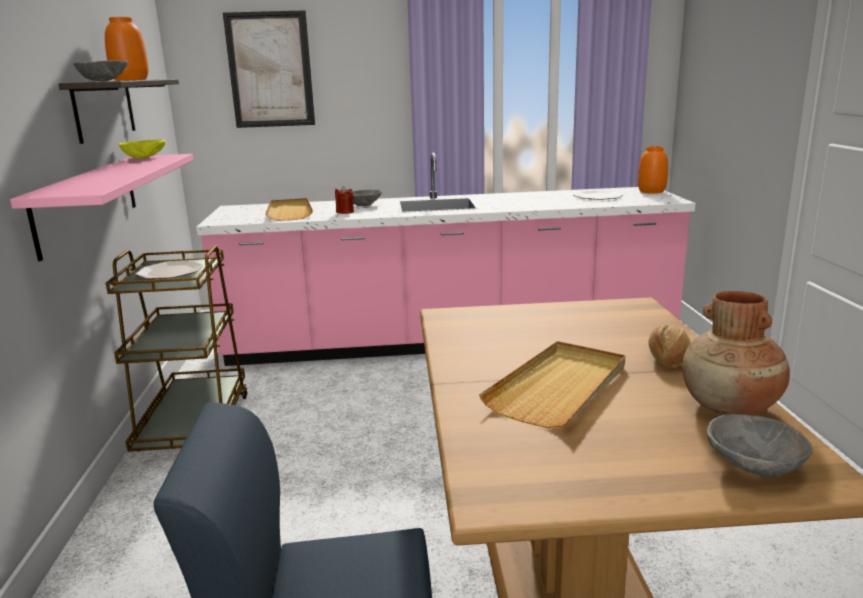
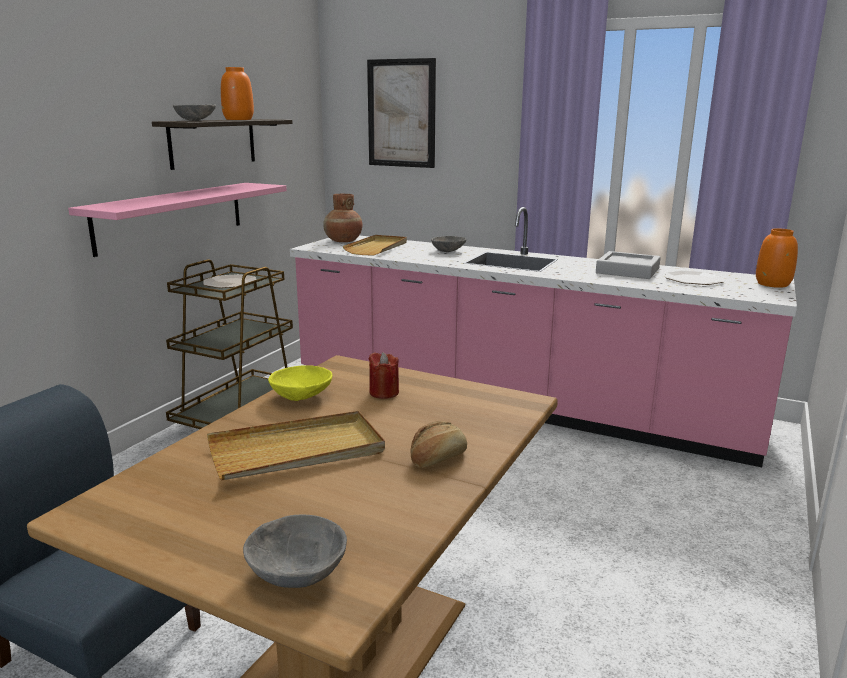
camera: 30 degrees right, 0 degrees up
(145, 157) = (245, 185): yellow bowl -> yellow bowl (302, 397)
(345, 212) = (419, 255): red candle -> red candle (384, 392)
(541, 198) = (627, 271): none -> grey tray
(730, 407) = (394, 519): brown vase -> brown vase (343, 241)

